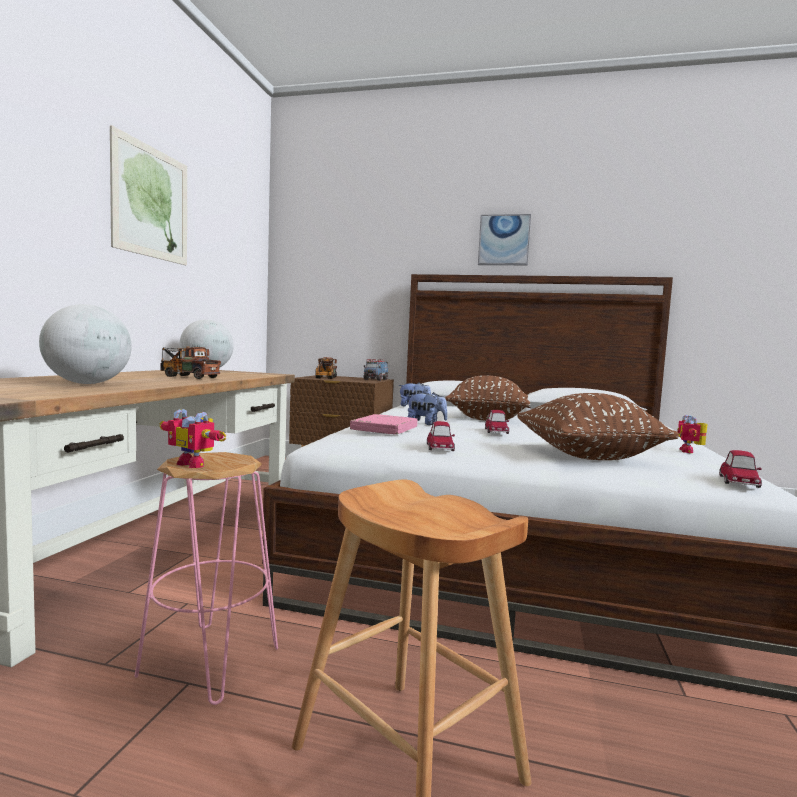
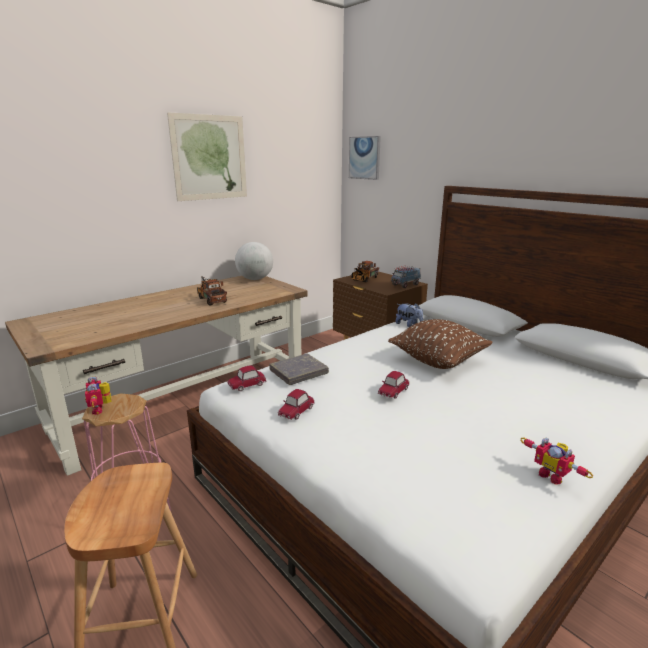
camera: 35 degrees right, 15 degrees up
(87, 383) = (126, 317): globe -> none
(384, 429) = (299, 372): pink book -> grey book
(426, 423) = (361, 362): plush toy -> none
(504, 240) = (542, 148): picture -> picture (364, 158)
(588, 456) = (408, 455): brown pillow -> none
(690, 451) = (552, 475): toy robot -> toy robot turned 90 degrees counterclockwise
(739, 482) = (474, 551): toy car -> toy car (247, 385)

